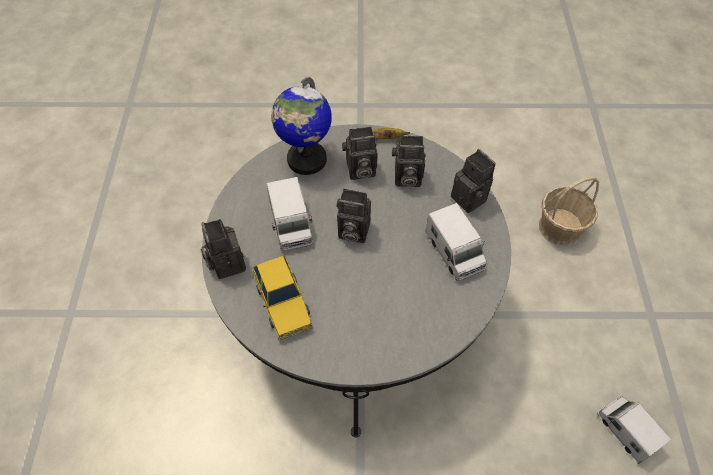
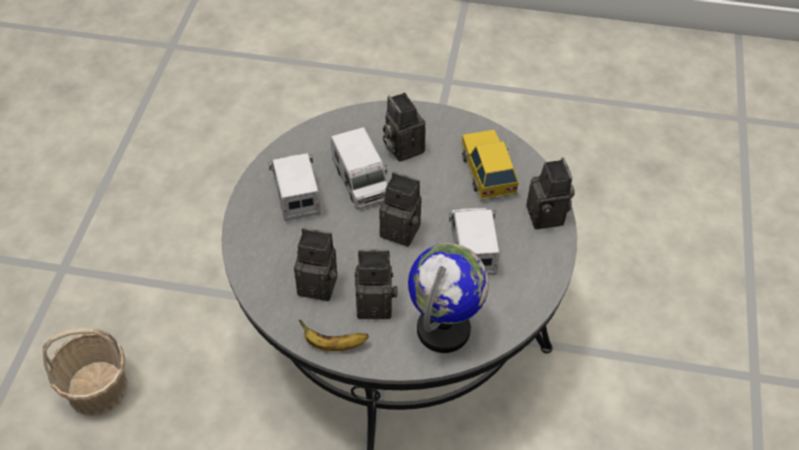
camera: 170 degrees left, 5 degrees down
(471, 199) = (251, 246): camera -> camera (402, 147)
(626, 431) = (164, 177): toy truck -> toy truck (360, 181)

